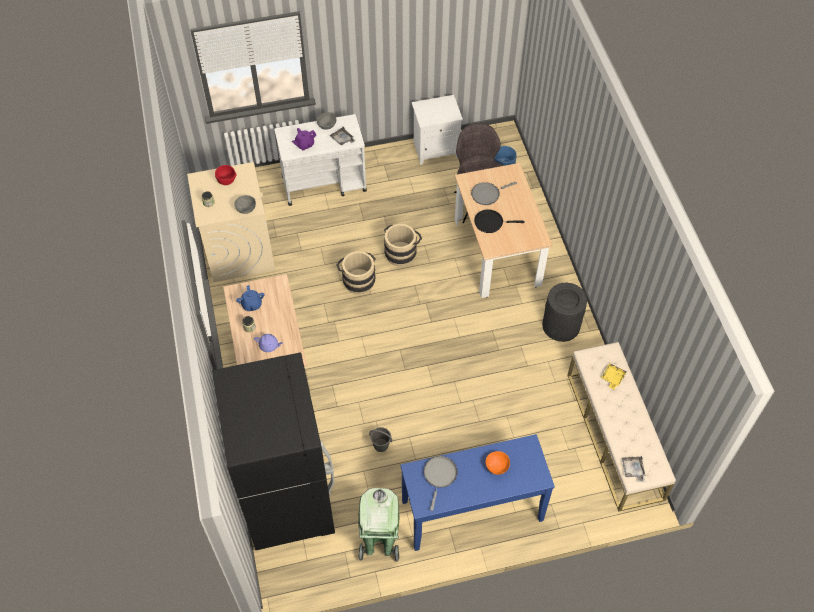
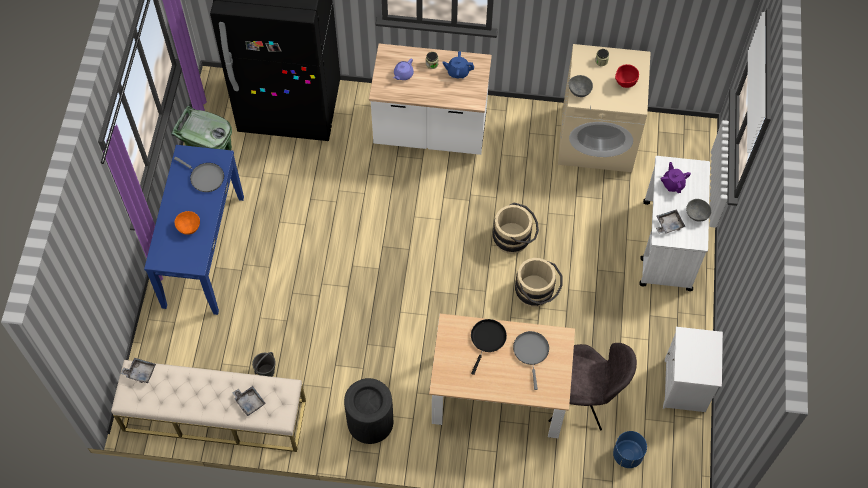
camera: 110 degrees right, 5 degrees up
(380, 445) = (308, 197): grey bucket -> grey bucket (266, 371)
(612, 378) = (249, 402): yellow tray -> grey tray

